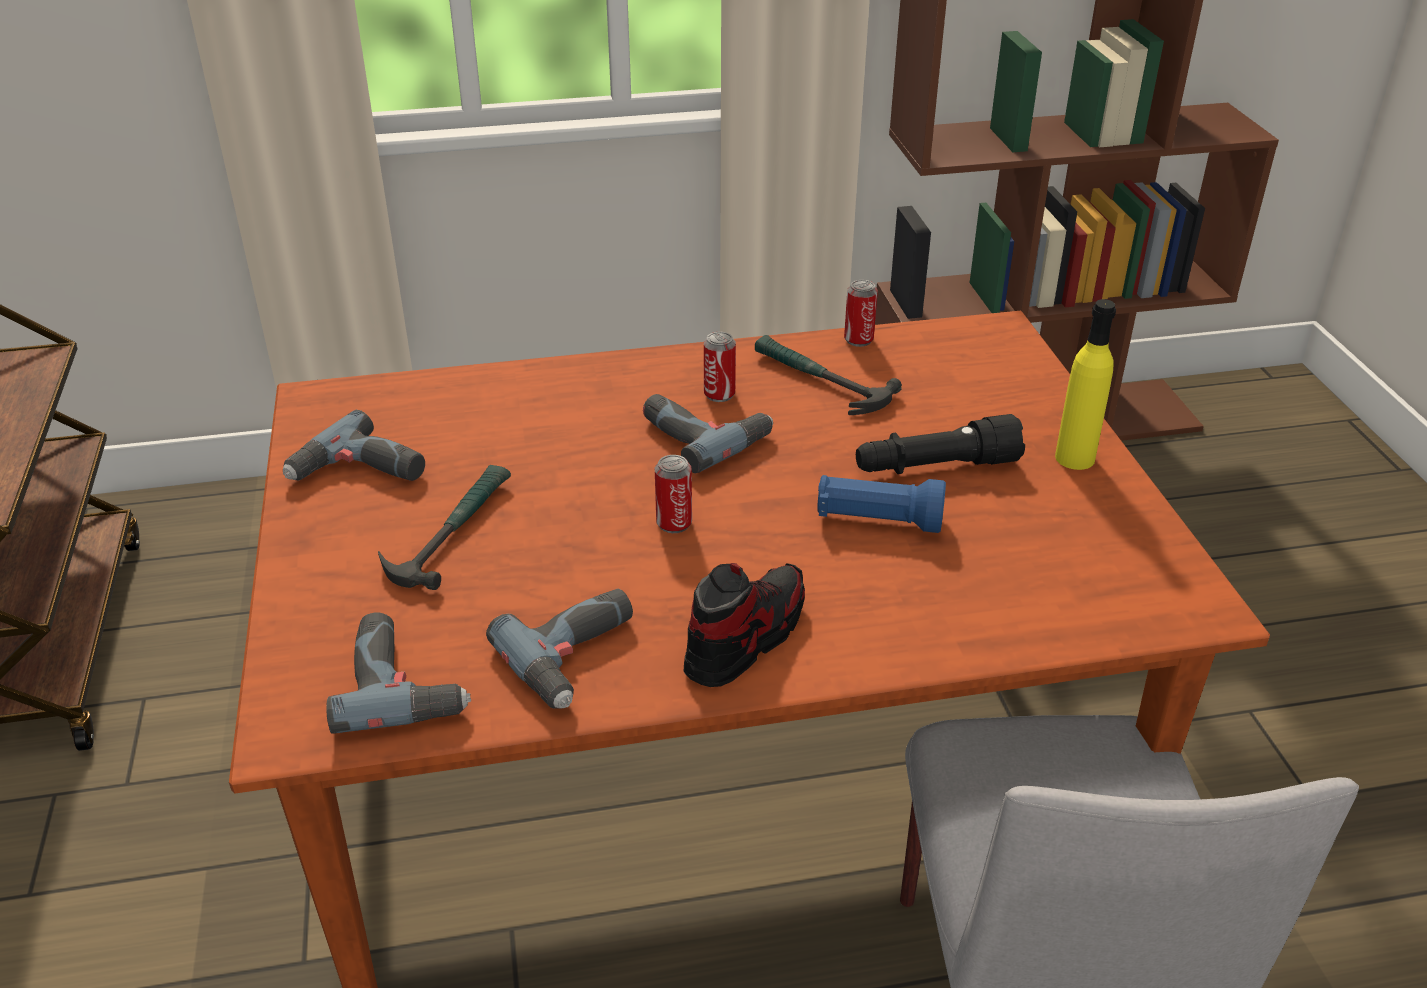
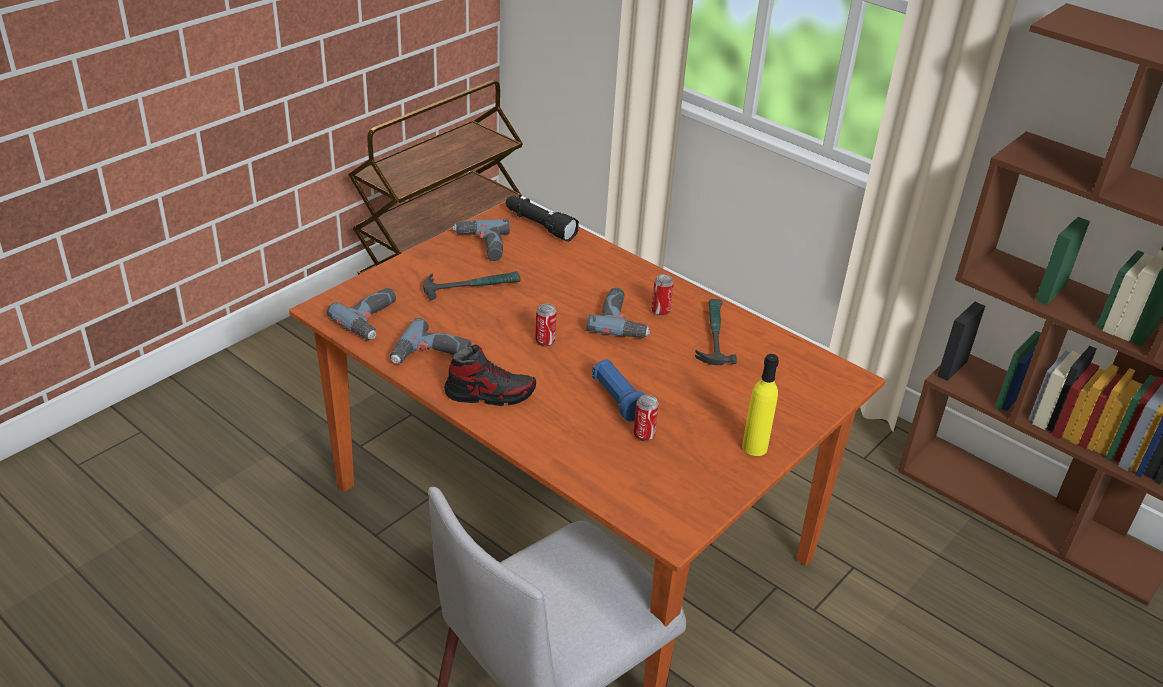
camera: 50 degrees right, 0 degrees up
(858, 340) = (769, 333): can -> can (644, 435)
(935, 467) = (685, 402): black flashlight -> black flashlight (539, 225)

